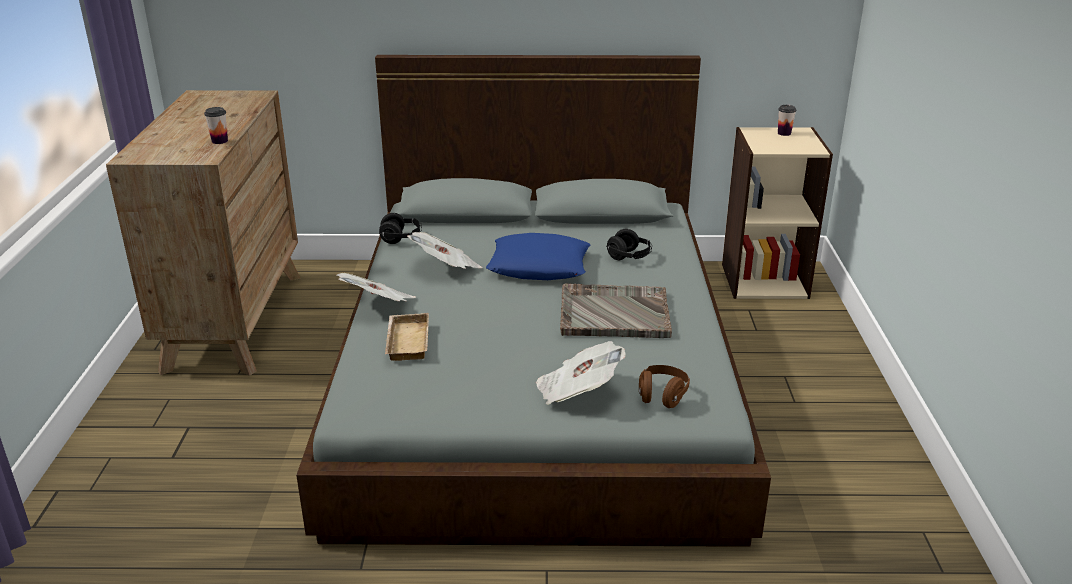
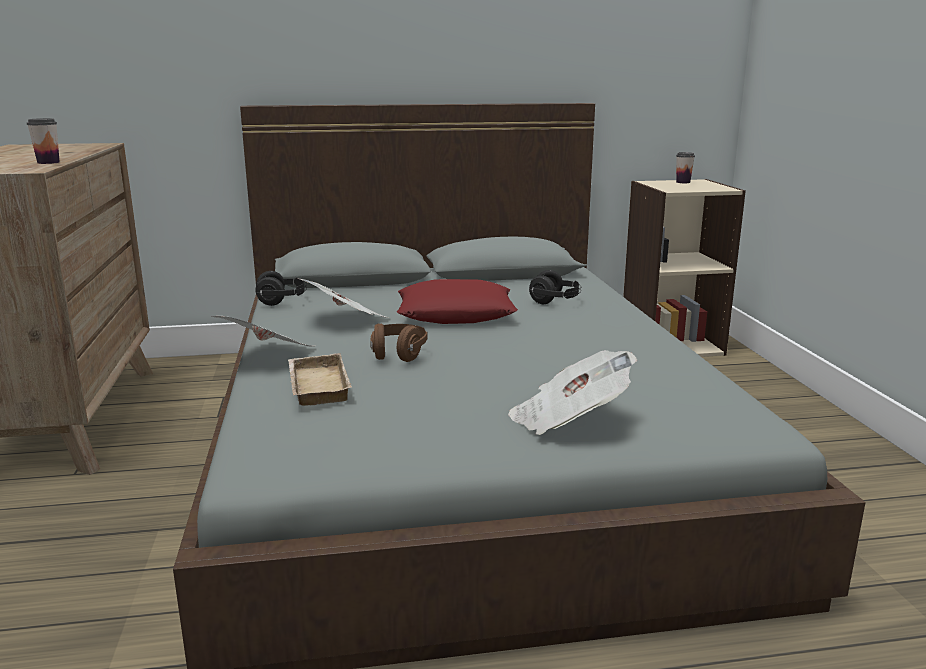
camera: 10 degrees left, 10 degrees down
(539, 266) = (456, 313): blue pillow -> red pillow
(613, 313) = (567, 346): grey tray -> none
(662, 396) = (681, 416): brown headphones -> brown headphones (398, 355)

